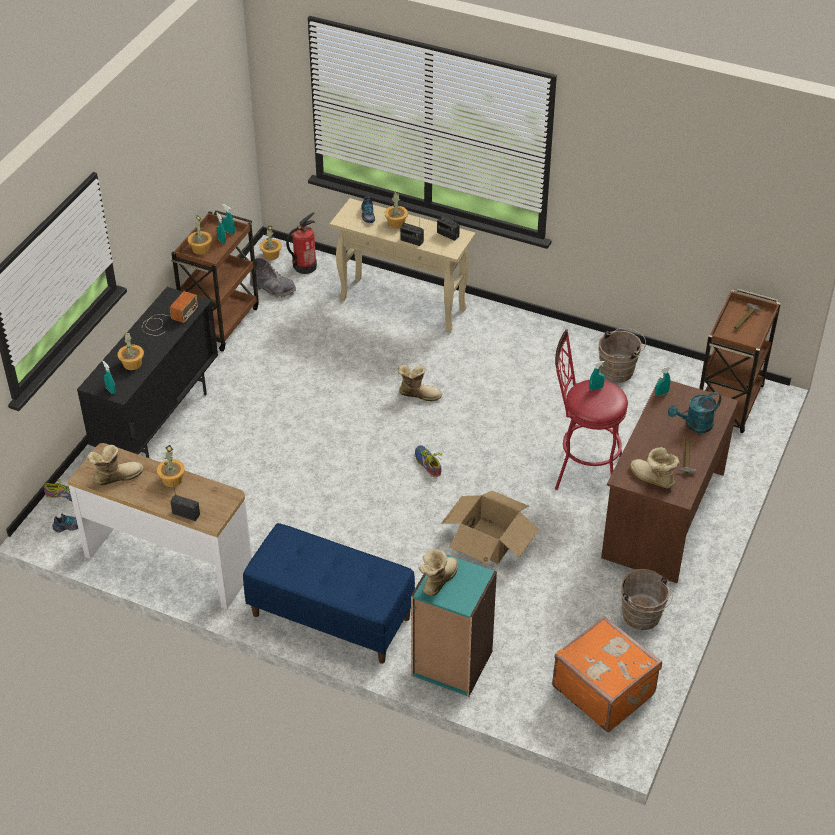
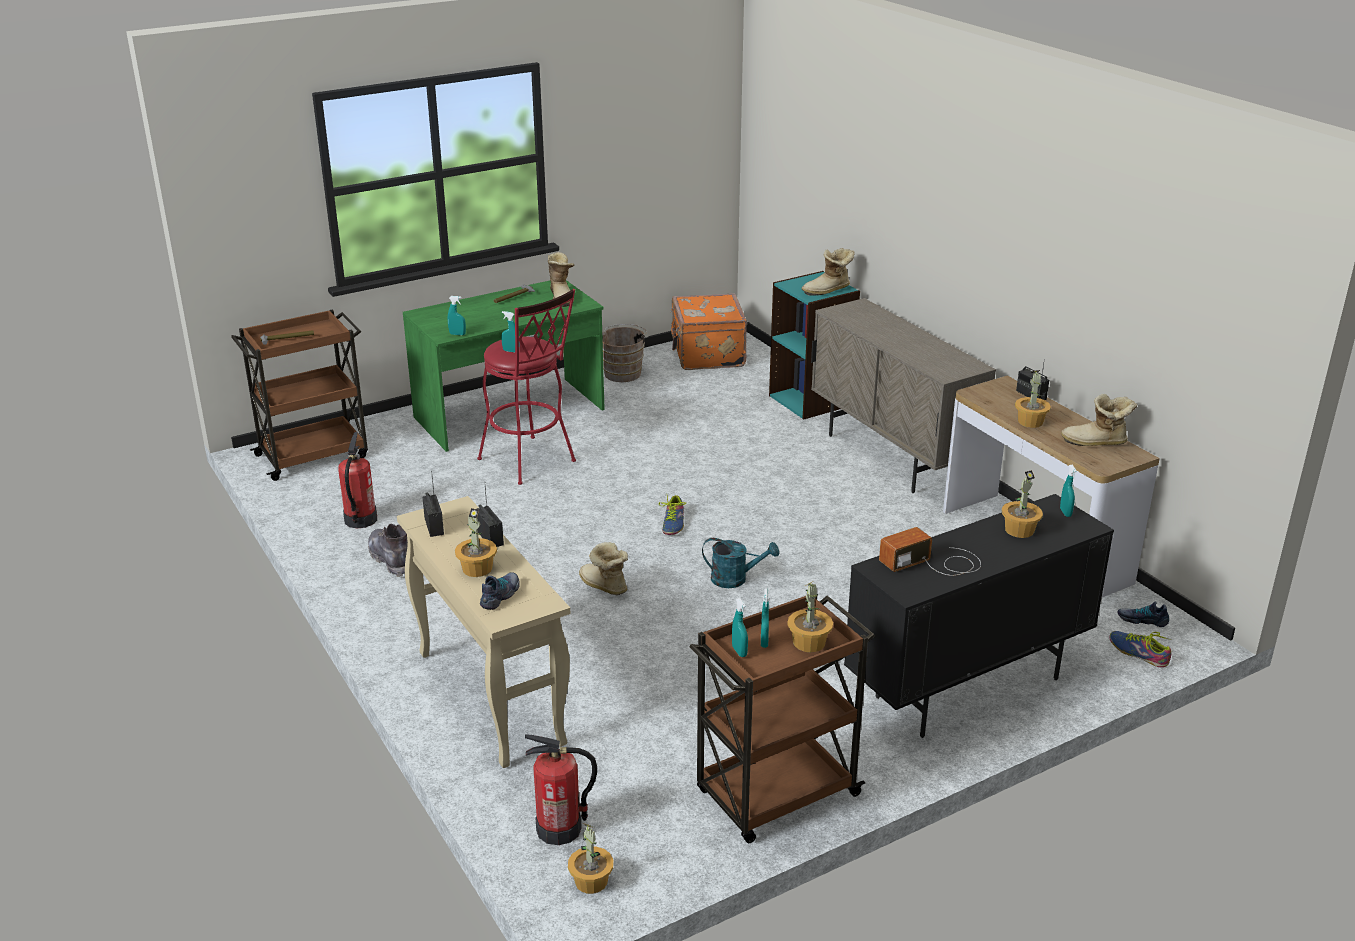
camera: 145 degrees left, 15 degrees down
(273, 289) = (647, 813): grey boot -> grey boot (391, 560)
(330, 617) = (891, 457): blue bench -> beige cabinet
(489, 541) = (687, 451): cardboard box -> none
(619, 370) = (360, 520): brown bucket -> fire extinguisher
(662, 514) = (510, 414): brown desk -> green desk
(694, 425) = (469, 310): turquoise watering can -> turquoise watering can (735, 579)

